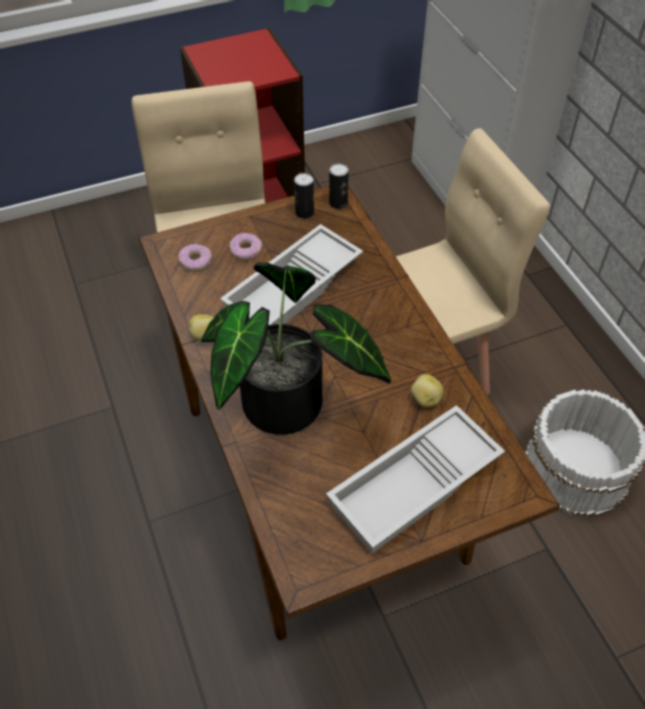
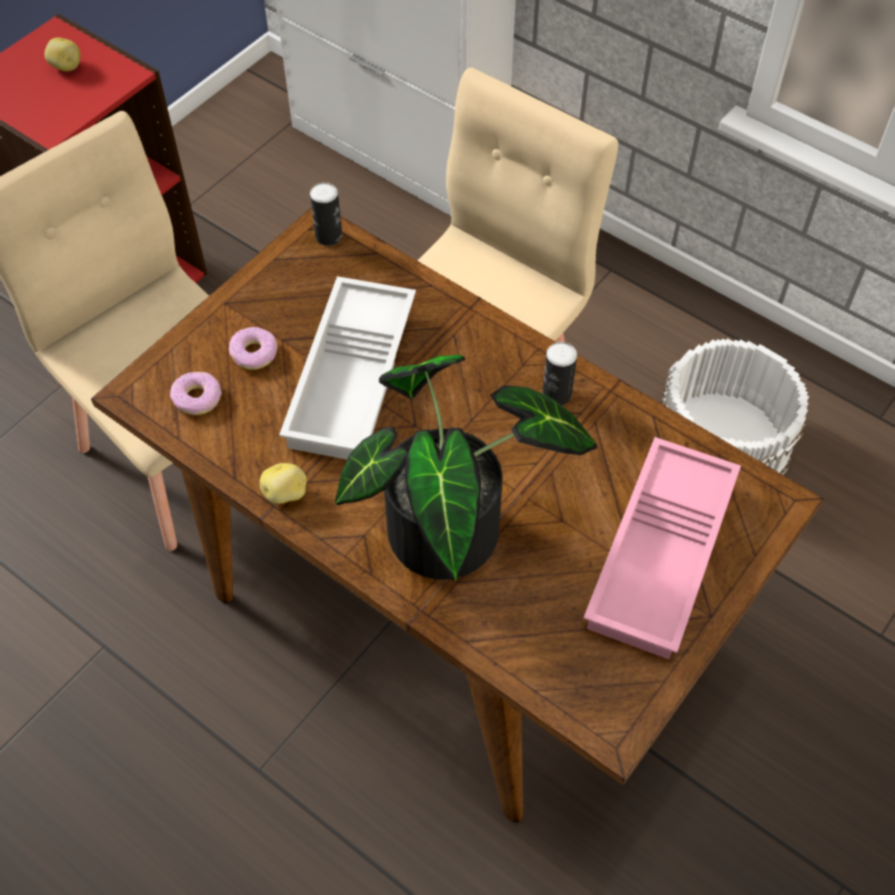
camera: 30 degrees left, 5 degrees up
(304, 212) = (294, 268): can -> can (556, 394)
(415, 487) = (663, 556): white tray -> pink tray
(425, 399) = (605, 446): potato -> potato (66, 67)

